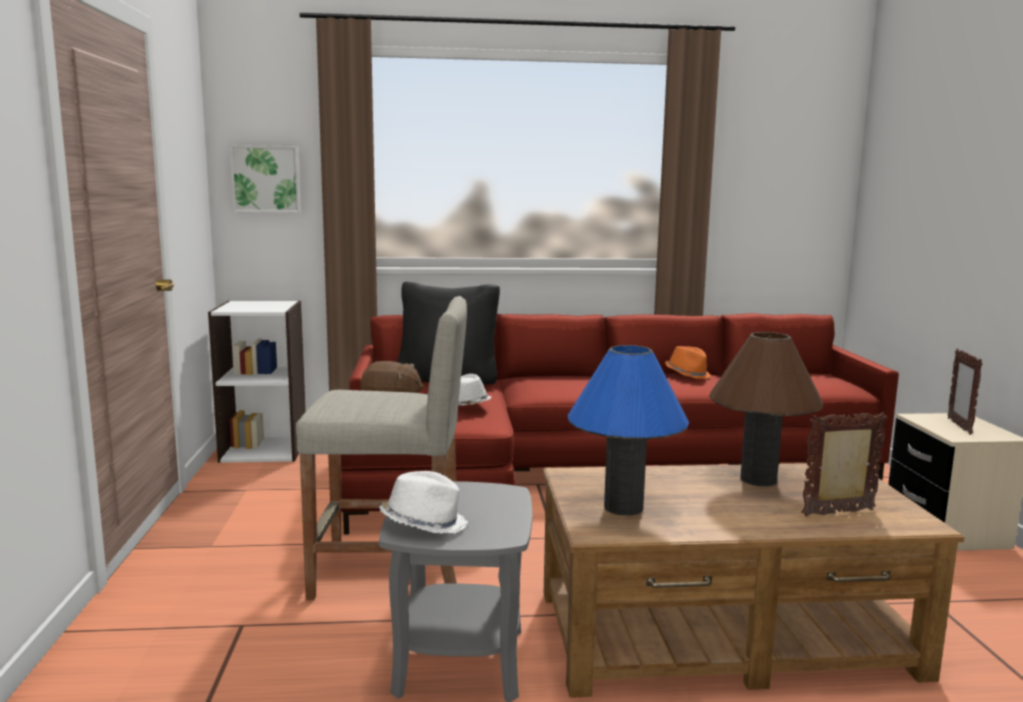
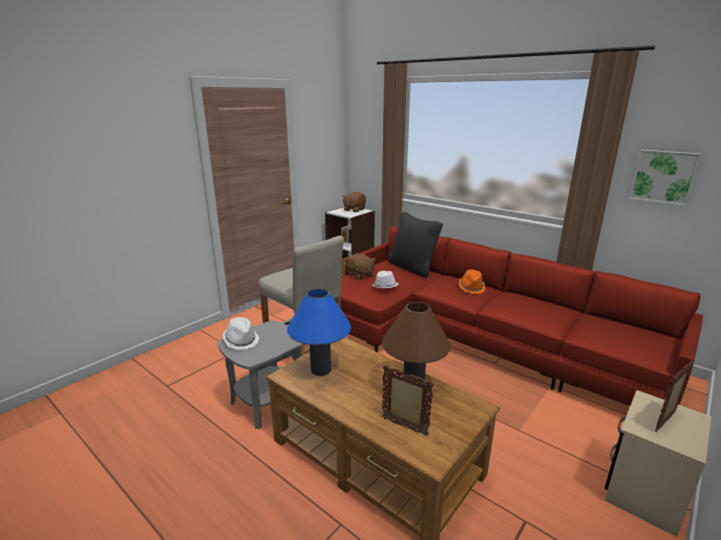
camera: 45 degrees right, 10 degrees up
(259, 303) = (354, 210): none -> brown plush toy
(266, 179) = (365, 148): picture -> picture (663, 176)
(688, 374) = (542, 305): orange hat -> orange hat (471, 288)

